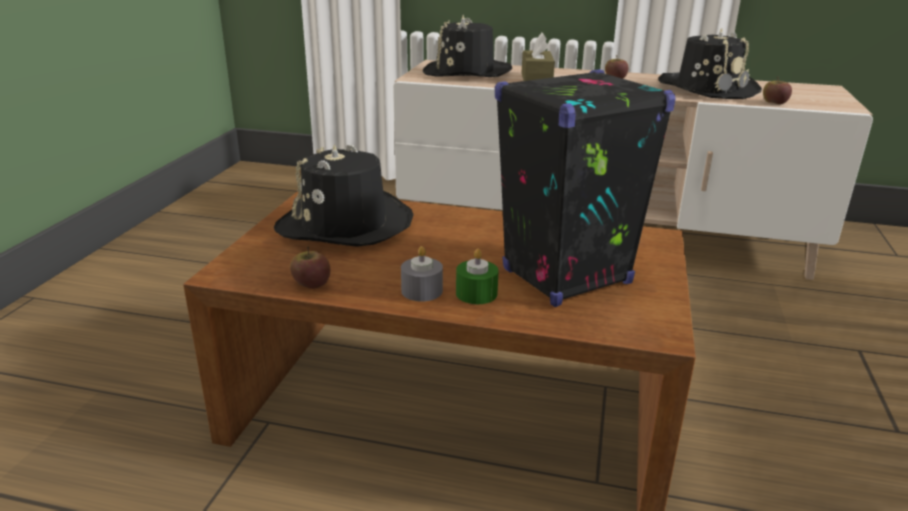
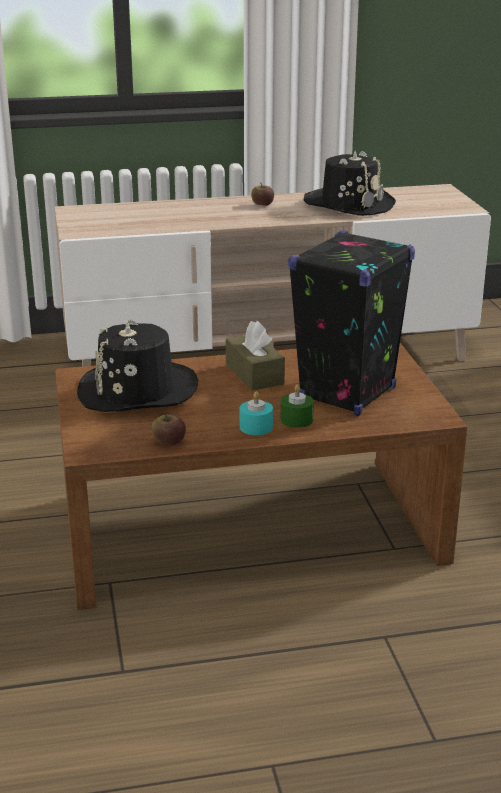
camera: 25 degrees left, 0 degrees up
(422, 291) = (256, 427): grey candle -> turquoise candle
(466, 72) = (117, 218): black hat -> none
(536, 79) = (192, 216): brown tissue box -> brown tissue box (254, 374)
(774, 103) = (412, 213): apple -> none

